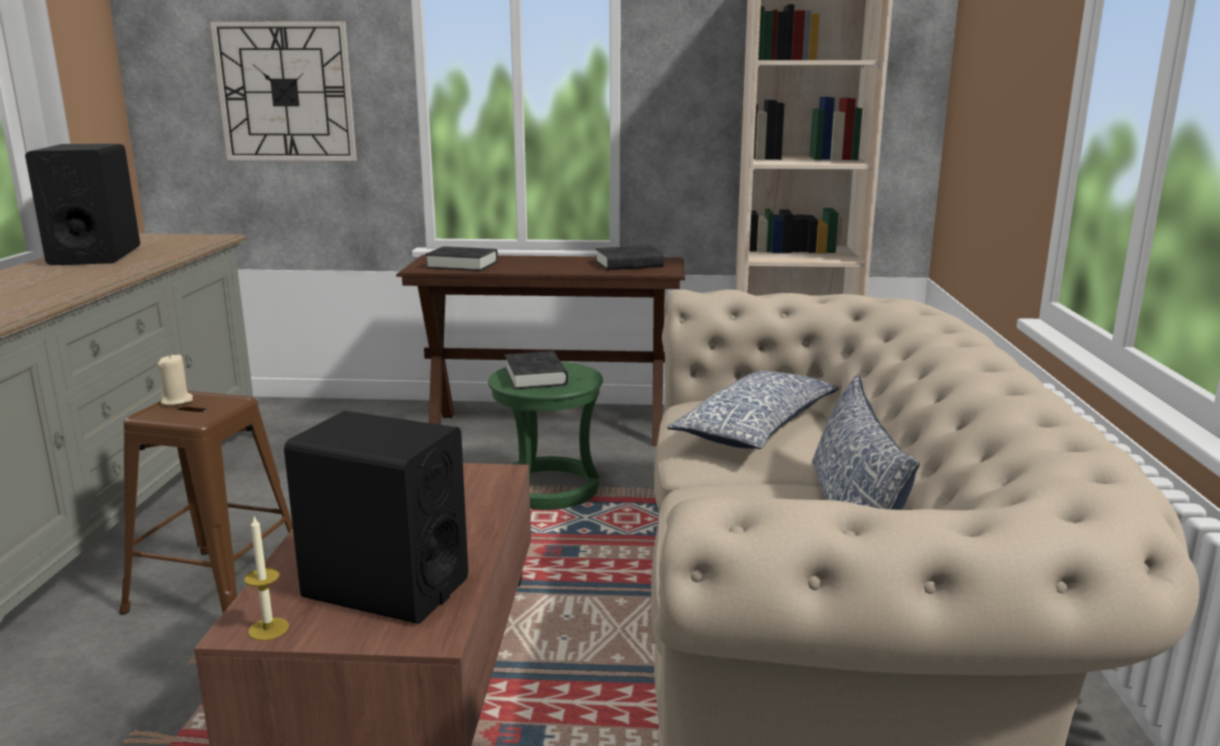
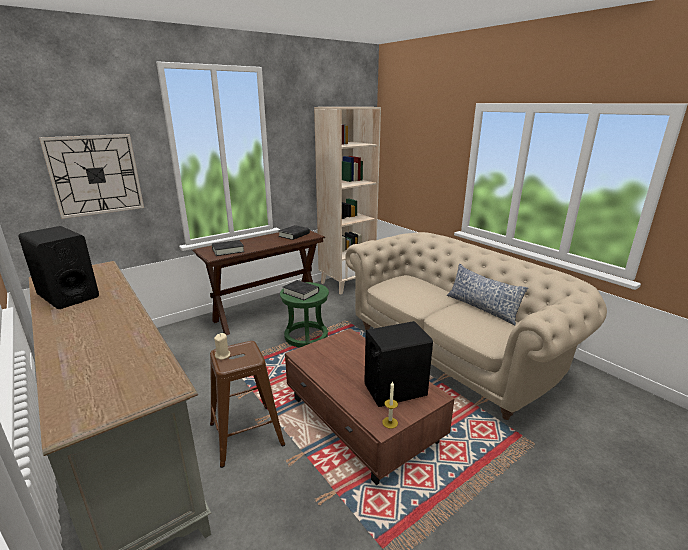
camera: 40 degrees left, 5 degrees up
(758, 428) = (414, 289): pillow -> none

